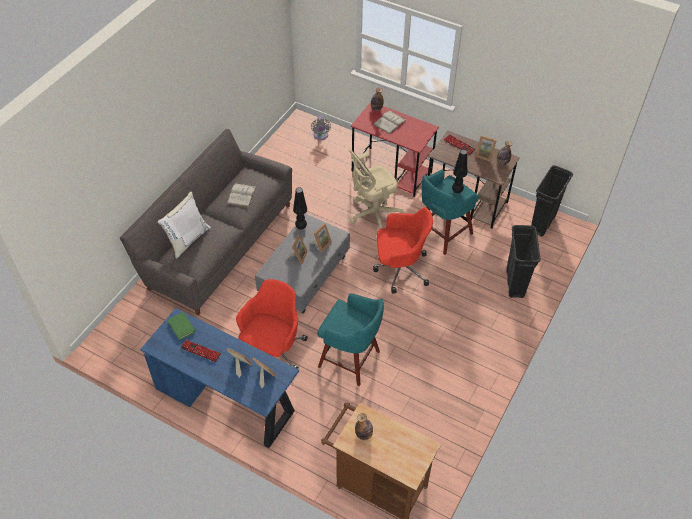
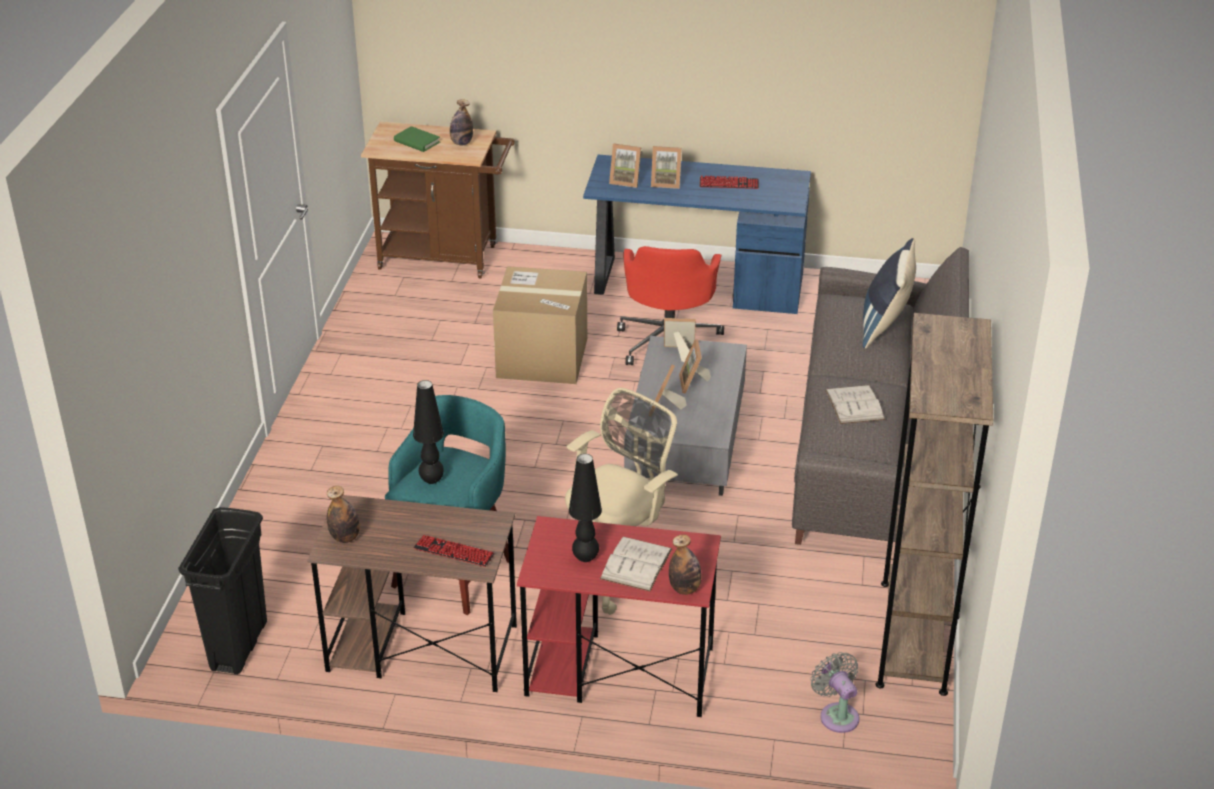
camera: 160 degrees right, 15 degrees down
(181, 327) = (776, 198): green book -> green book (417, 142)
(187, 239) = (885, 326): white pillow -> blue pillow
(272, 155) = (913, 636): none -> brown bookcase
(301, 227) = (719, 424): black table lamp -> black table lamp (585, 558)
(351, 360) = (542, 358): turquoise stool -> cardboard box
(400, 269) = (517, 491): red office chair -> none
(485, 155) = (388, 544): picture frame -> picture frame (679, 353)
(515, 283) = (287, 520): black trash can -> none

